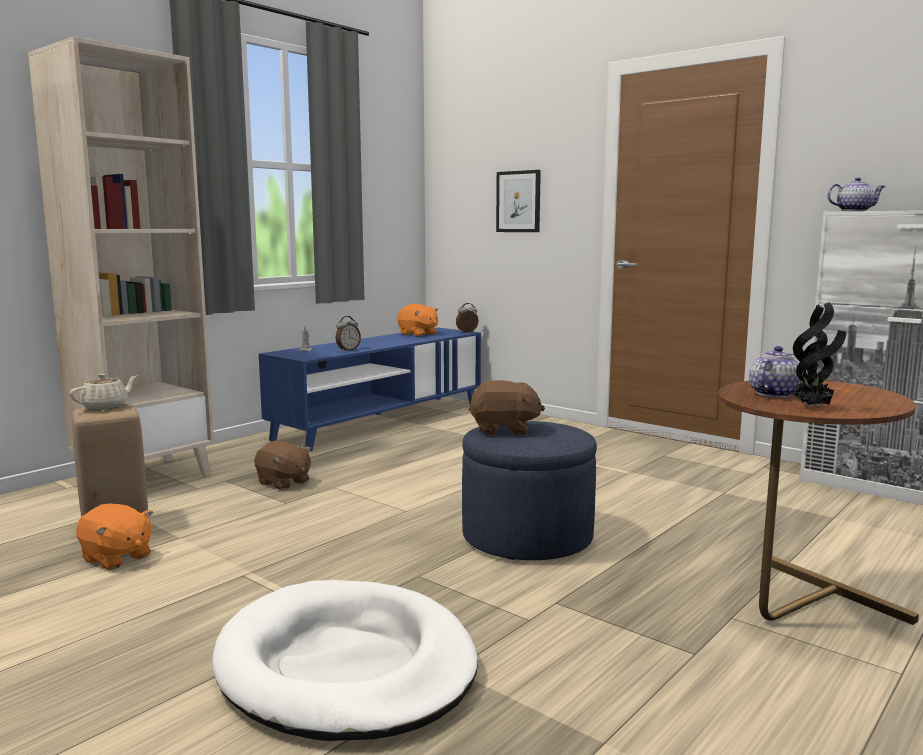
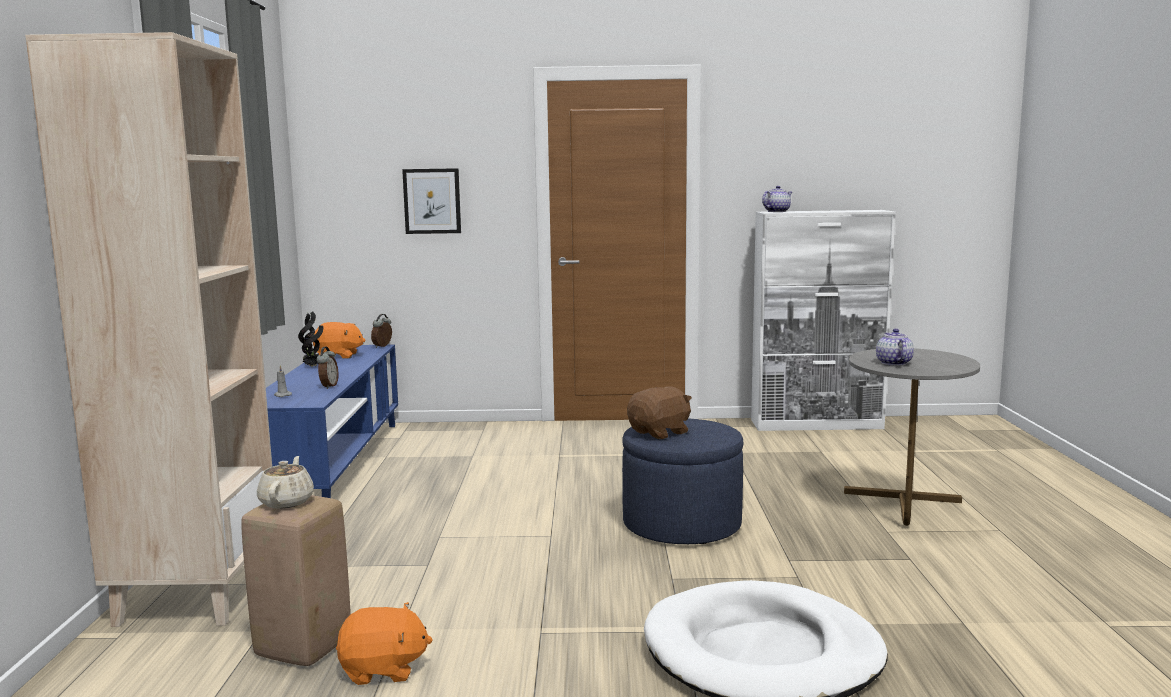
camera: 40 degrees left, 0 degrees up
(283, 483) = (378, 548): brown plush toy -> none
(795, 609) = (903, 514): brown side table -> grey side table
(813, 407) = (938, 368): potted plant -> potted plant (313, 366)

